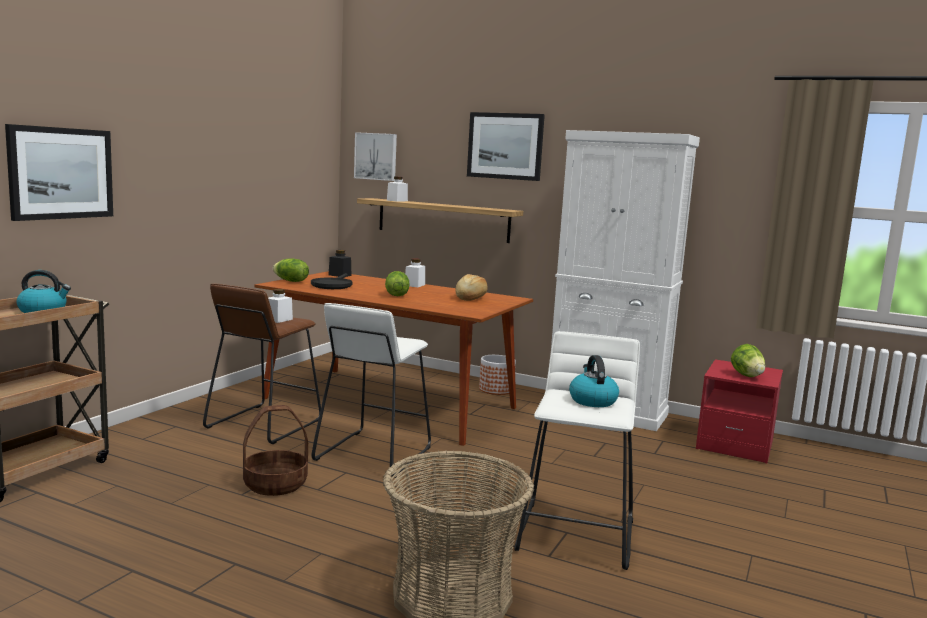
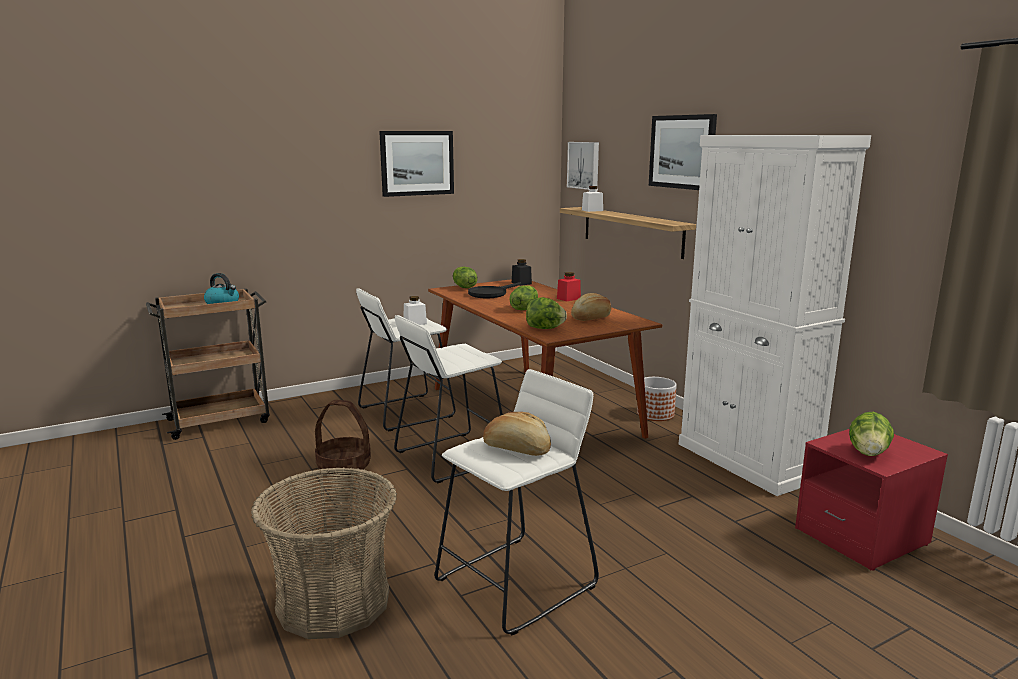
camera: 35 degrees right, 5 degrees up
(61, 173) = (252, 197): picture -> picture (417, 163)
(263, 424) = (406, 412): brown stool -> white stool
(414, 285) = (568, 298): white jar -> red jar
(453, 308) = (545, 328): none -> lettuce
(592, 400) = (517, 449): kettle -> bread

